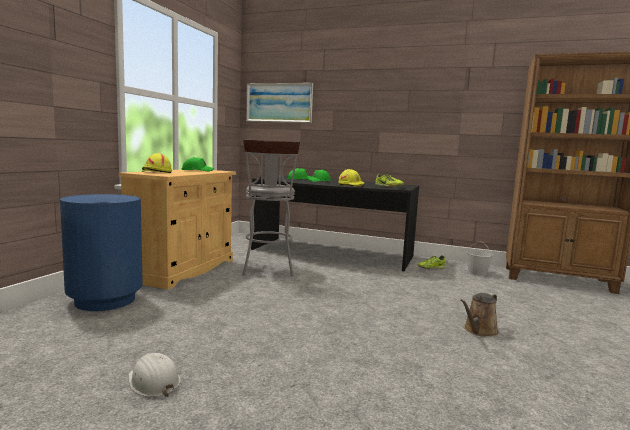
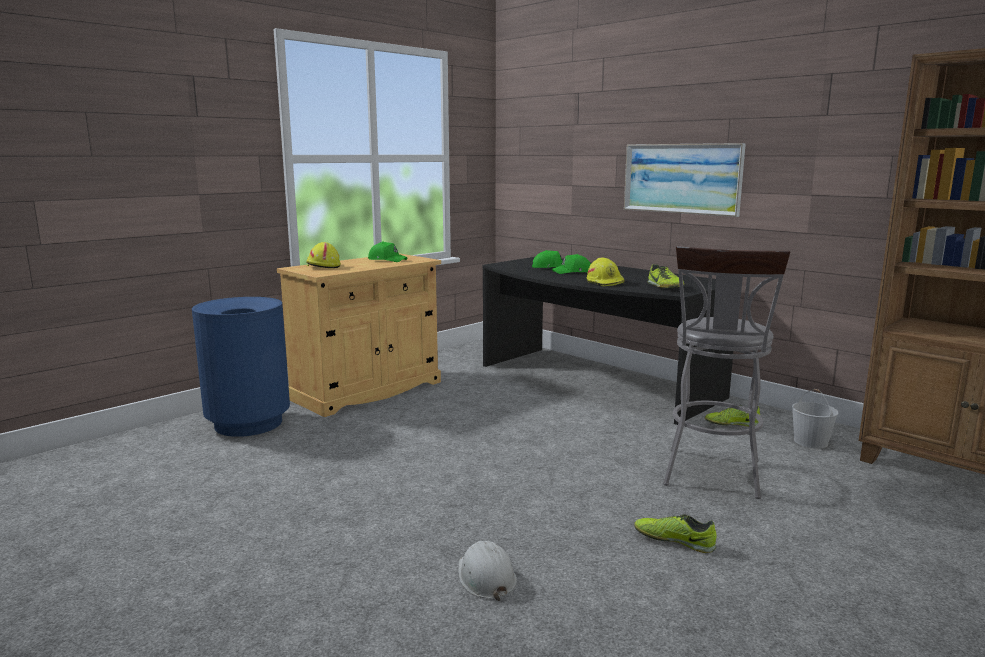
camera: 25 degrees right, 5 degrees up
(153, 382) = (209, 529): white hard hat -> white hard hat (485, 577)
(268, 270) = (472, 401): grey stool -> grey stool (712, 477)
(279, 103) = (543, 145): picture -> picture (681, 178)
(479, 331) = (674, 540): brown watering can -> shoe

